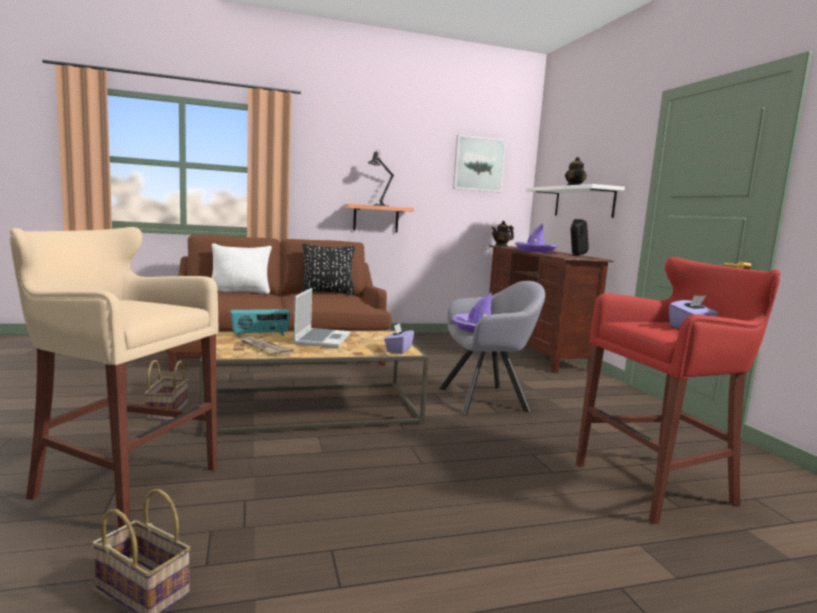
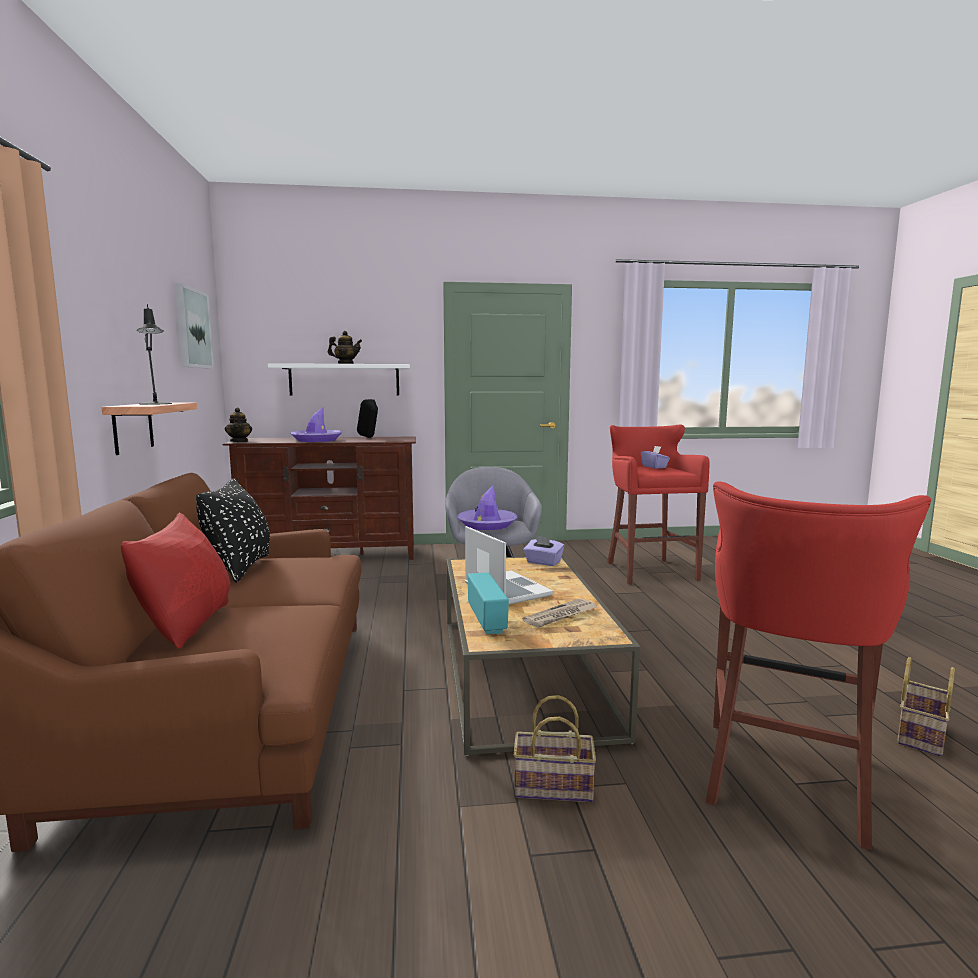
camera: 80 degrees left, 0 degrees up
(122, 483) = (785, 781): beige stool -> red stool
(241, 292) = (187, 625): white pillow -> red pillow
(322, 339) = (505, 590): laptop -> laptop turned 45 degrees clockwise

